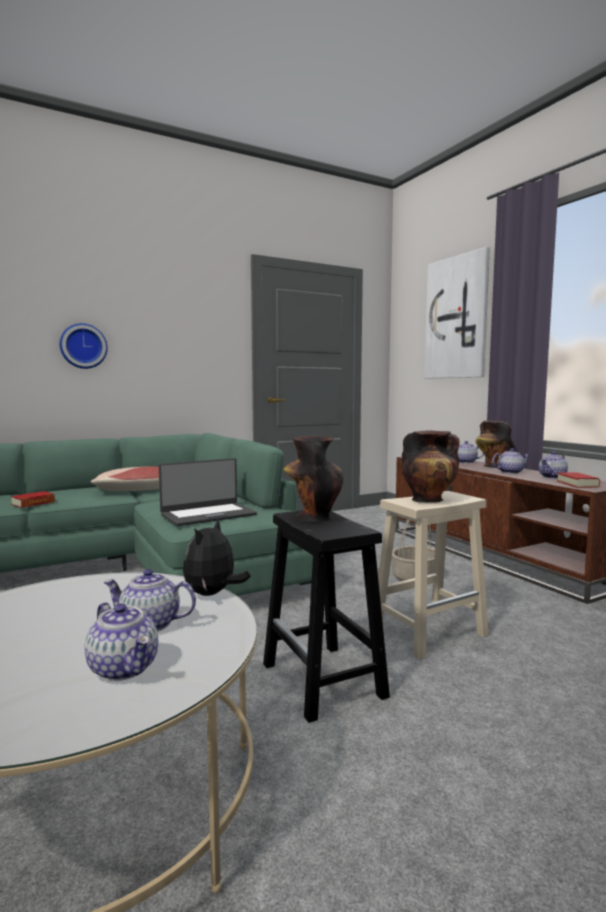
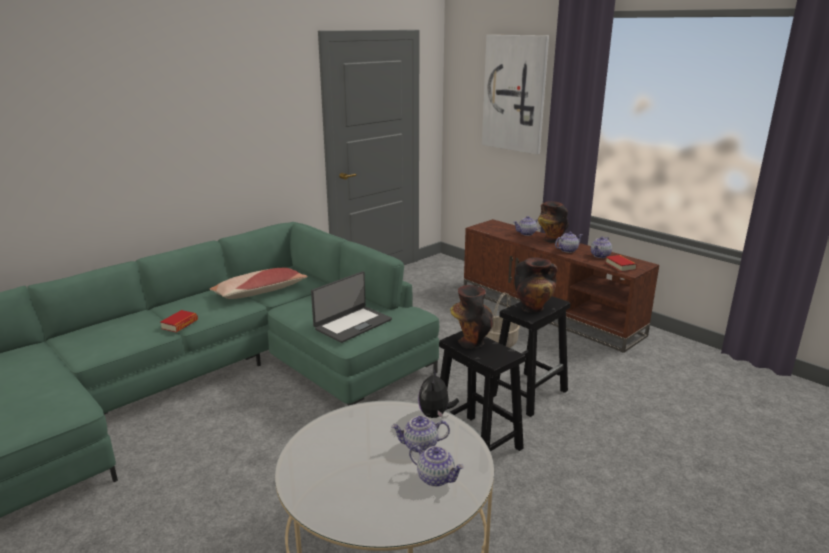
camera: 15 degrees left, 15 degrees up
(83, 346) = (173, 153): wall clock -> none
(430, 631) = (528, 392): beige stool -> black stool

